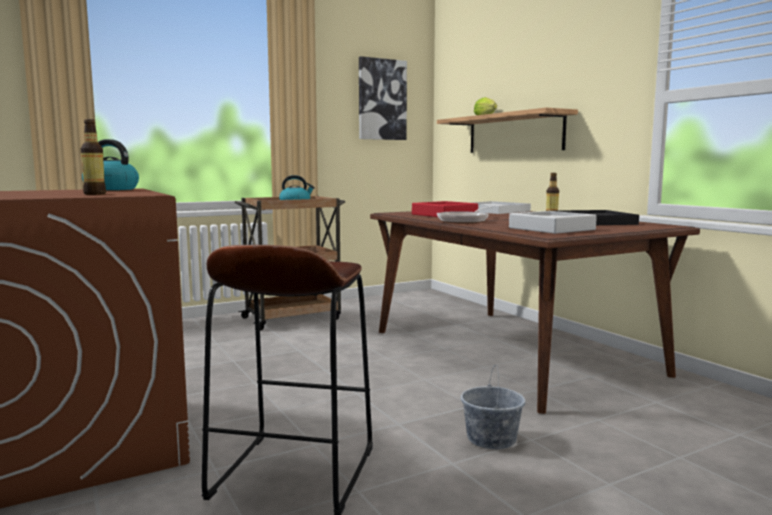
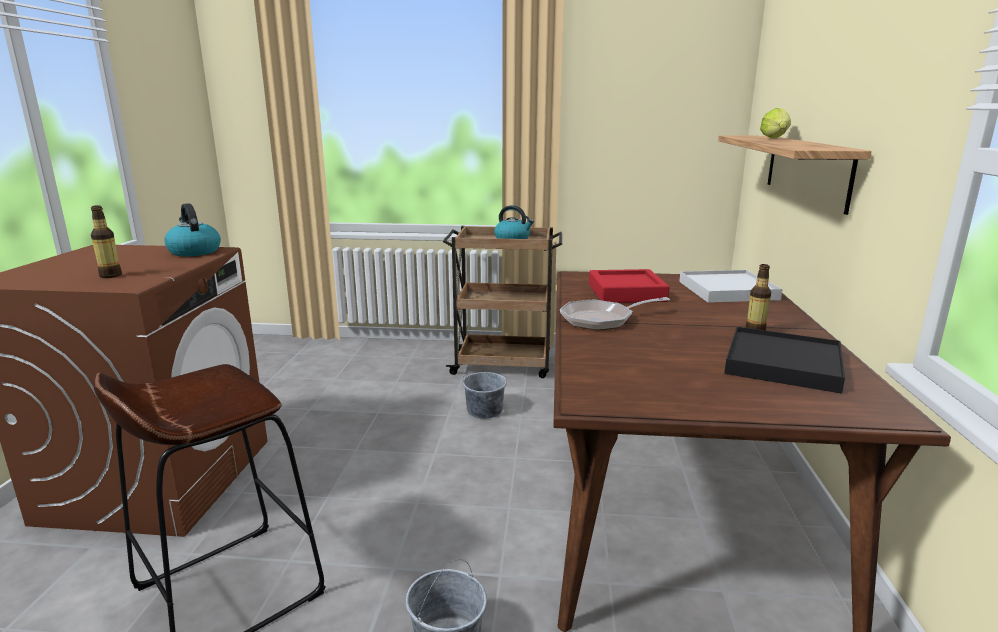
camera: 35 degrees right, 10 degrees up
(322, 342) = (484, 410): none -> grey bucket
(381, 99) = (665, 101): picture -> none
(551, 229) = (651, 376): grey tray -> none

